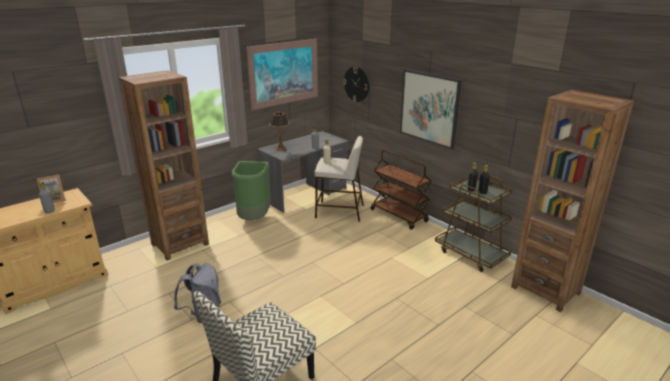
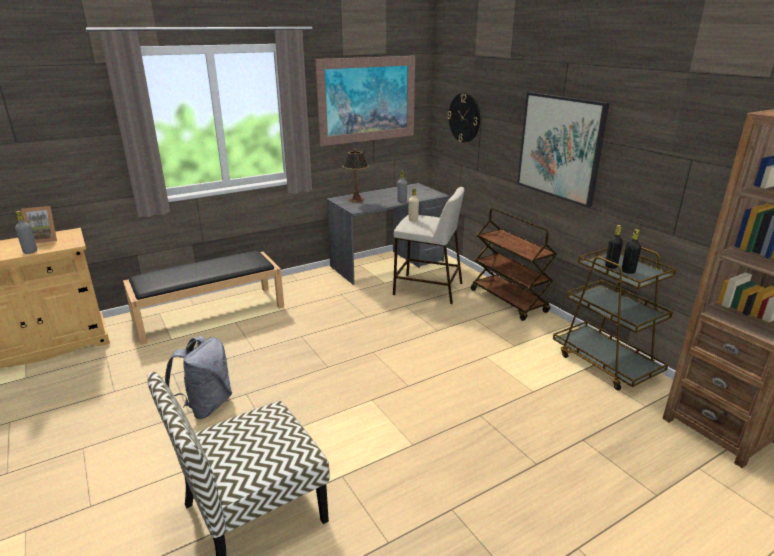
camera: 10 degrees right, 0 degrees up
(180, 244) = (210, 313): brown bookcase -> black bench
(254, 219) = (313, 289): green trash can -> none

